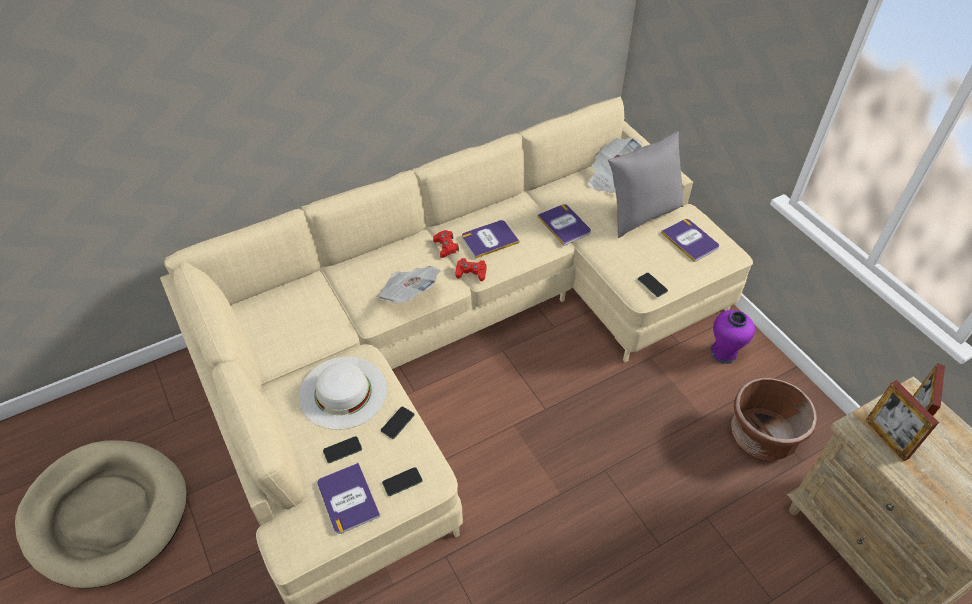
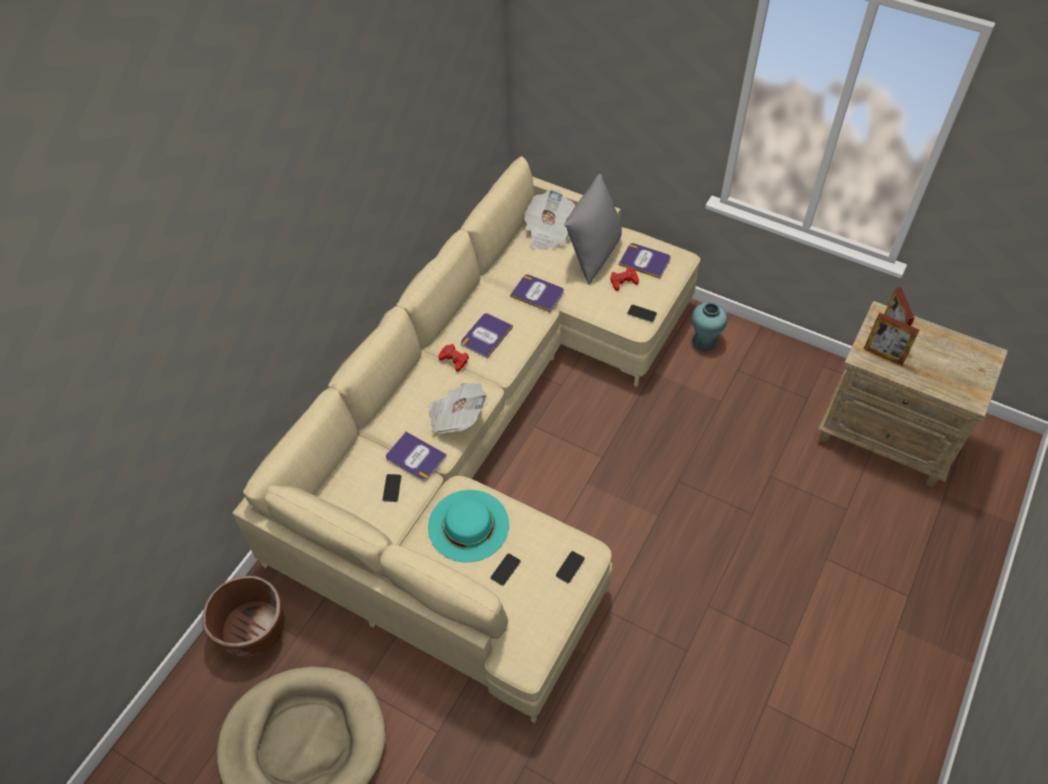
camera: 30 degrees left, 5 degrees up
(343, 392) = (468, 525): white hat -> turquoise hat
(348, 499) = (539, 602): book -> book (415, 457)
(397, 423) = (531, 525): phone -> phone (392, 488)
(471, 272) = (493, 372): red game controller -> red game controller (623, 281)
(724, 352) = (704, 341): purple vase -> turquoise vase
(762, 436) = (770, 394): brown planter -> brown planter (253, 630)

